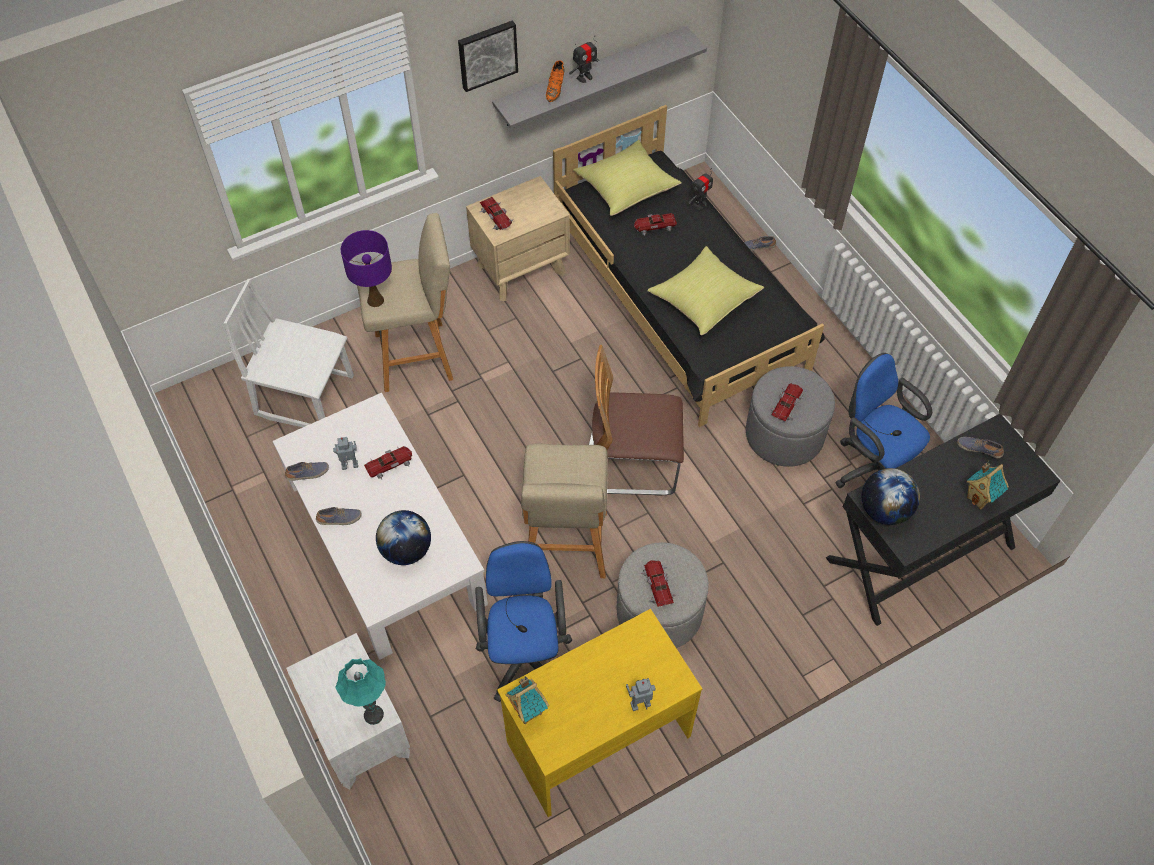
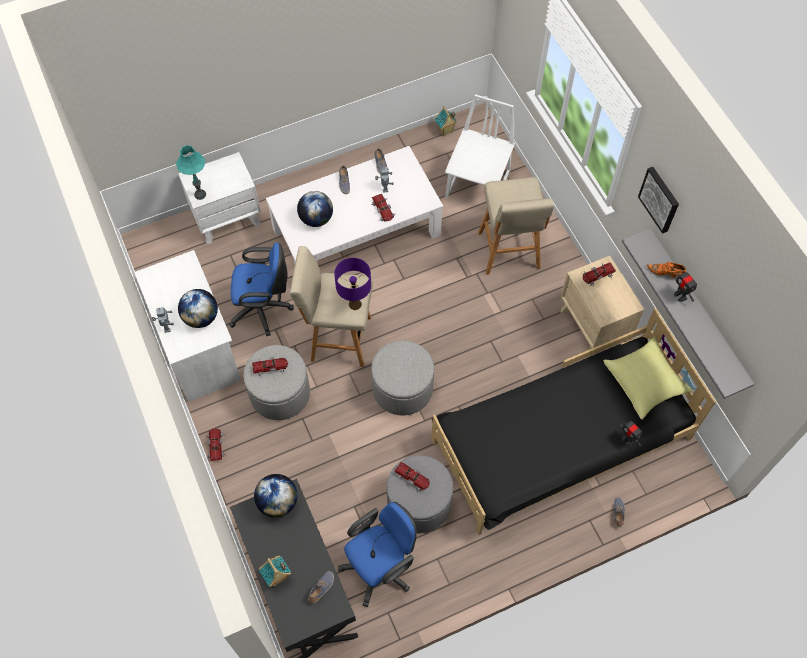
camera: 95 degrees right, 5 degrees up
(376, 300) = (503, 187): purple table lamp -> purple table lamp (355, 304)
(529, 711) = (176, 266): toy house -> toy house (445, 131)
(597, 737) = (198, 346): yellow desk -> white desk
(618, 657) = (201, 317): none -> globe
(632, 463) = (402, 388): chair -> grey ottoman
(654, 226) = (601, 400): toy car -> toy car (215, 445)
(704, 300) = (519, 429): yellow pillow -> none

